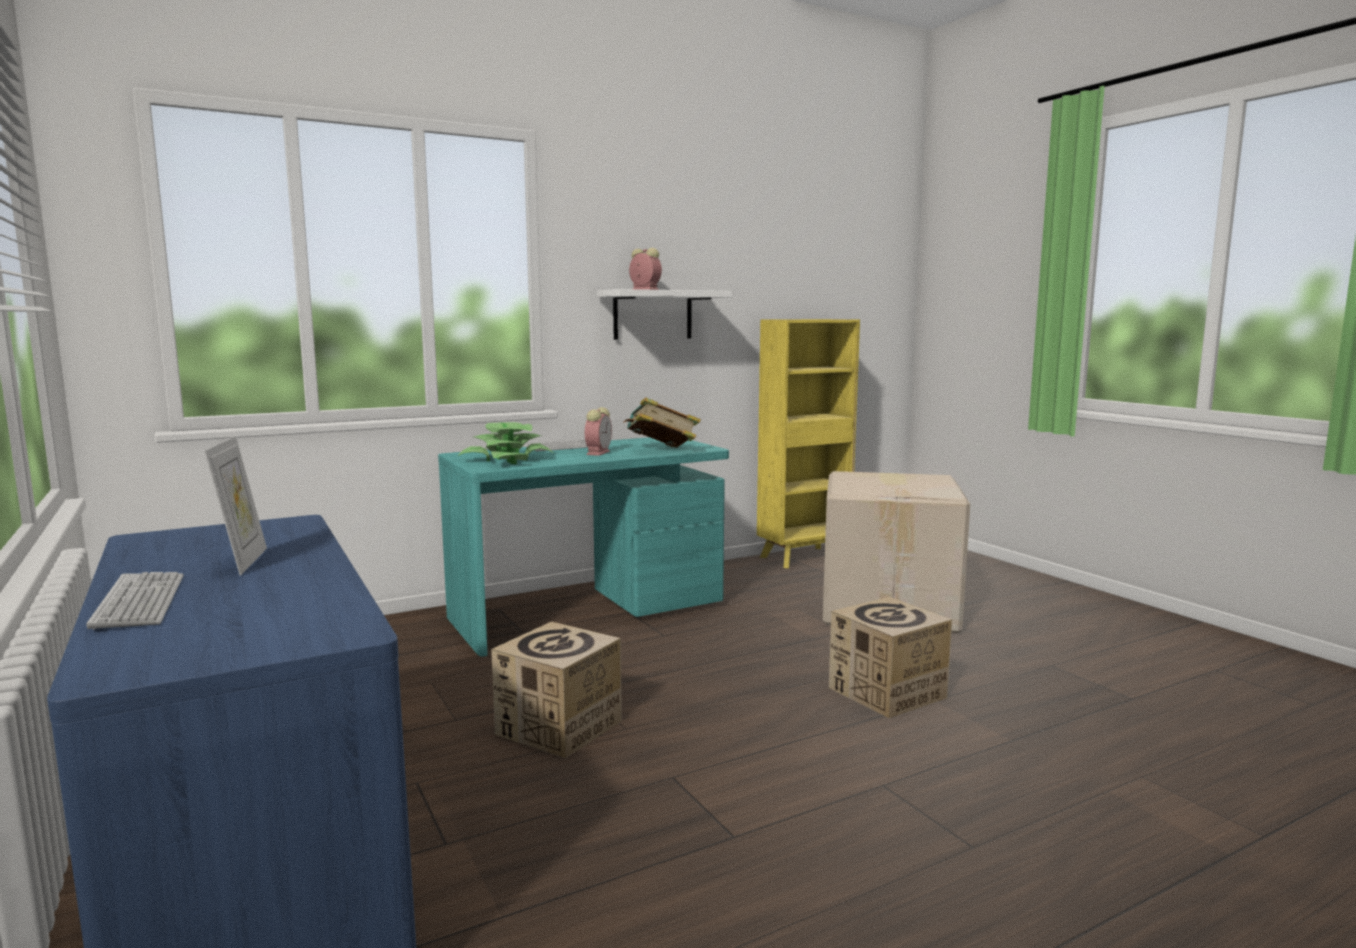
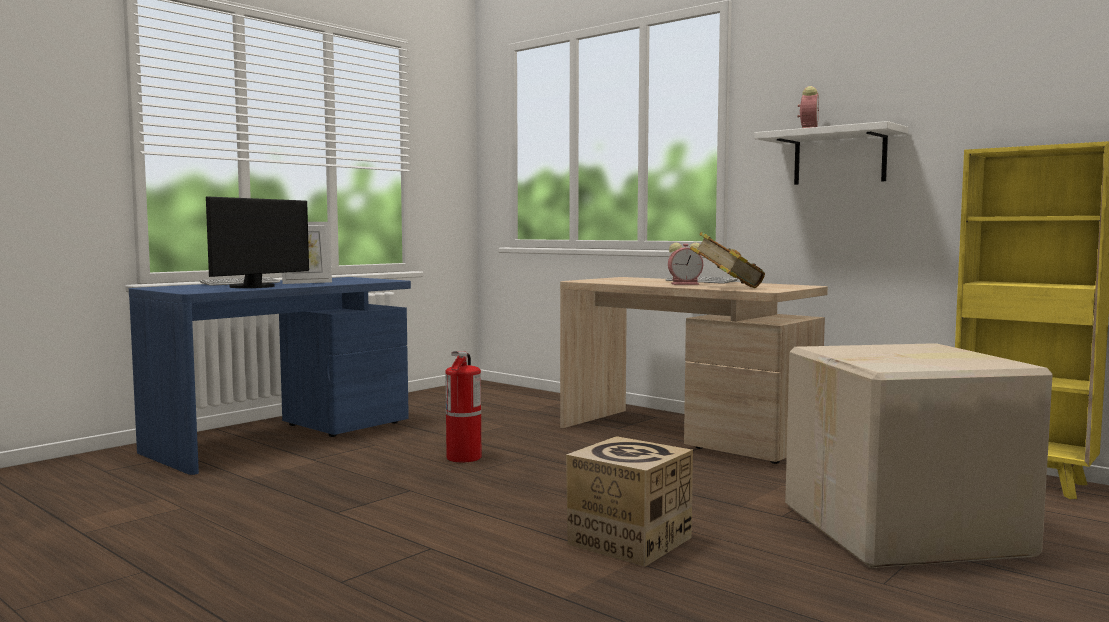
camera: 70 degrees right, 5 degrees down
(292, 591) = (256, 287): none -> monitor
(506, 460) = (617, 280): potted plant -> none
(559, 727) = (464, 458): cardboard box -> fire extinguisher
(588, 612) = (685, 435): turquoise desk -> beige desk

